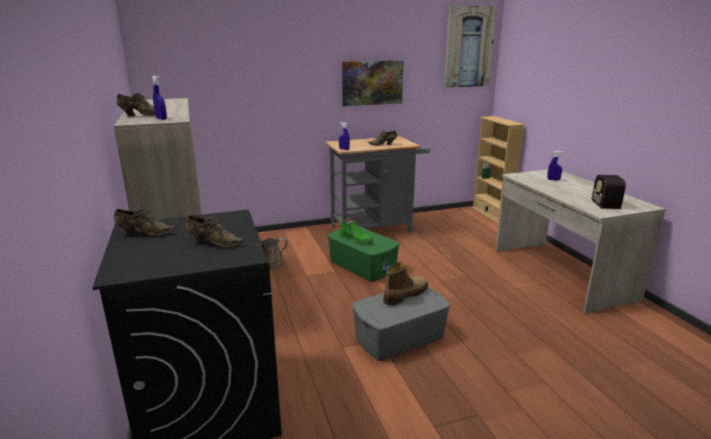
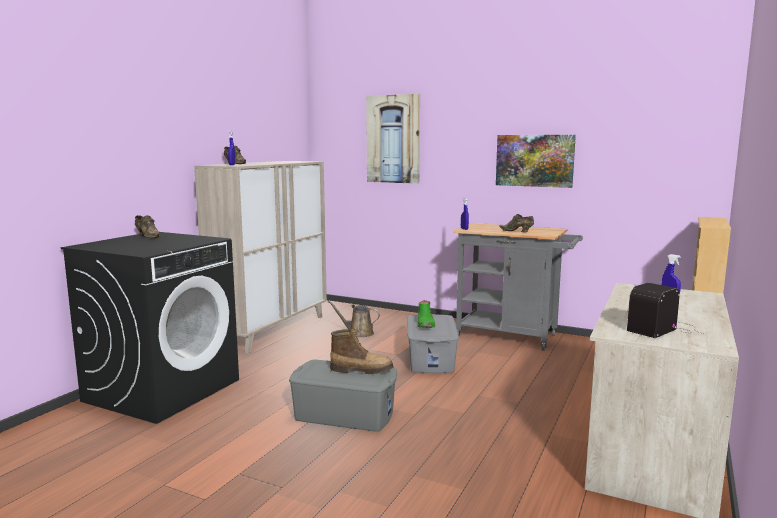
camera: 45 degrees right, 10 degrees down
(213, 243) = (155, 245): brown shoe -> none
(362, 265) = (431, 359): green storage box -> grey storage box
(468, 47) = (681, 118): picture -> picture (393, 139)

